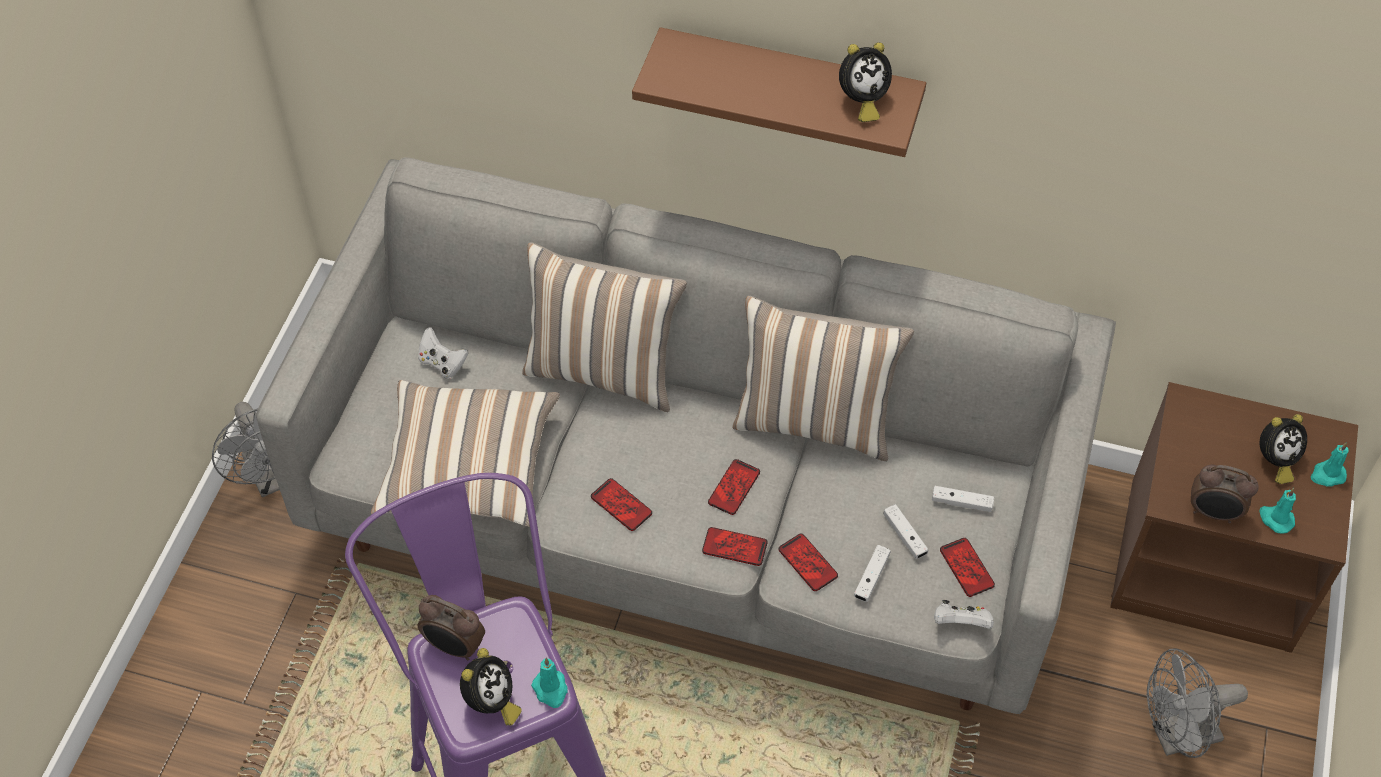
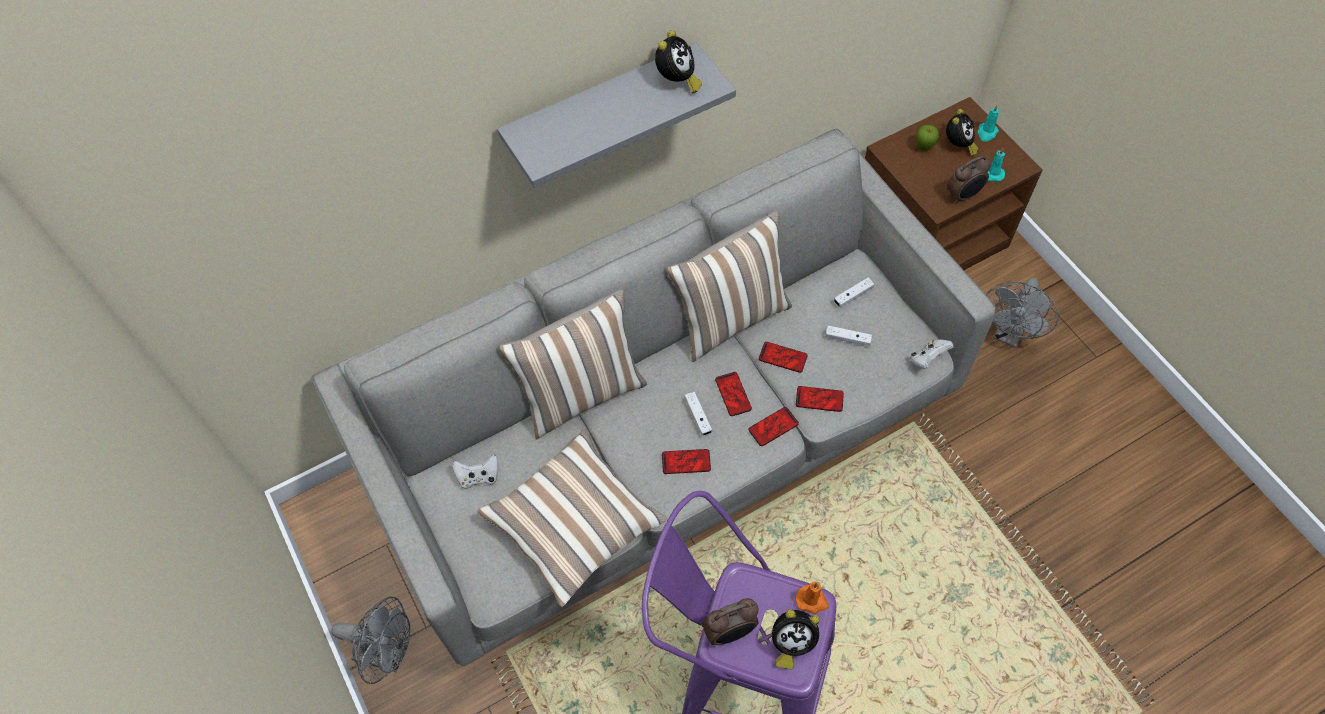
camera: 45 degrees left, 5 degrees up
(491, 703) = (790, 643): alarm clock -> alarm clock turned 120 degrees clockwise
(551, 690) = (812, 600): turquoise candle -> orange candle
(789, 90) = (601, 113): brown shelf -> grey shelf
(871, 577) = (859, 376): white game controller -> white game controller (698, 416)
(966, 568) = (895, 327): phone -> phone (783, 357)
(1231, 433) = (923, 148): none -> apple

